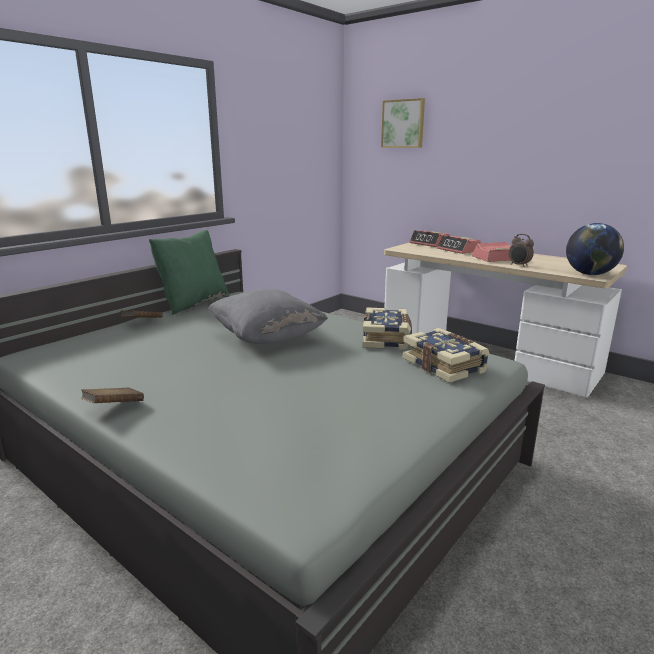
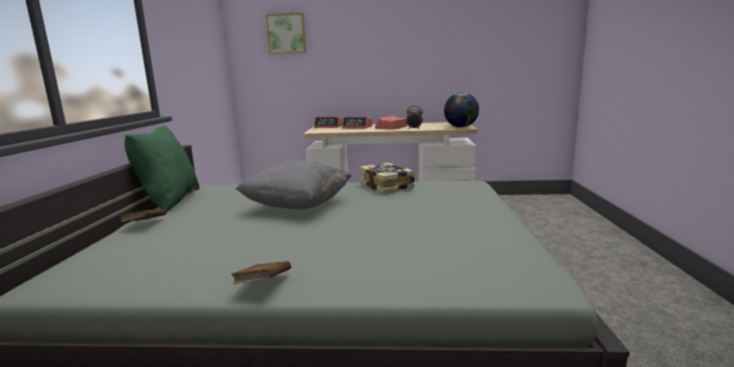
camera: 35 degrees left, 5 degrees down
(444, 365) = (452, 190): book -> none

